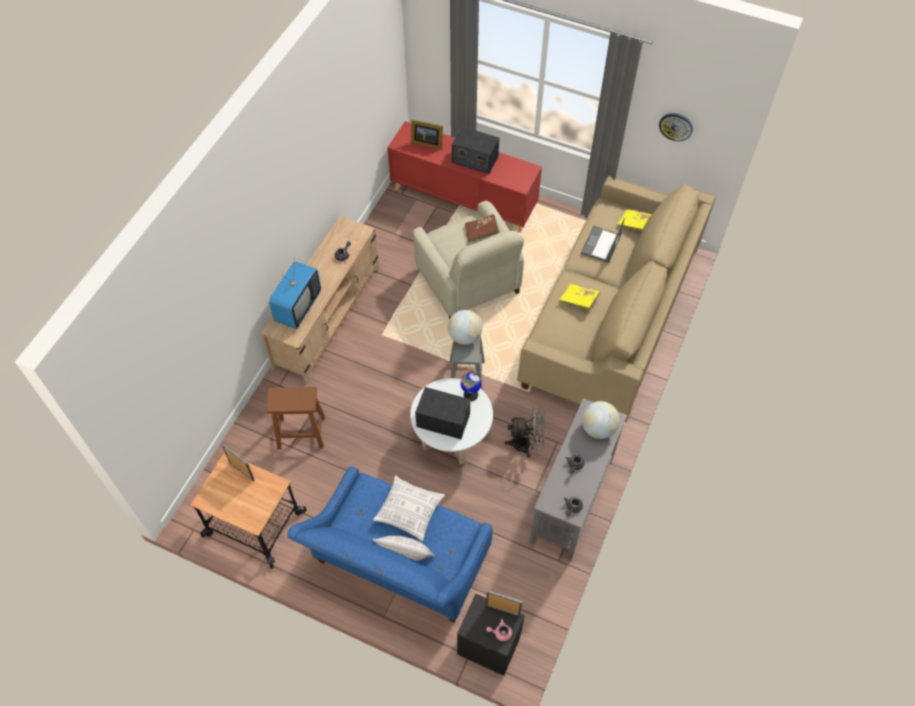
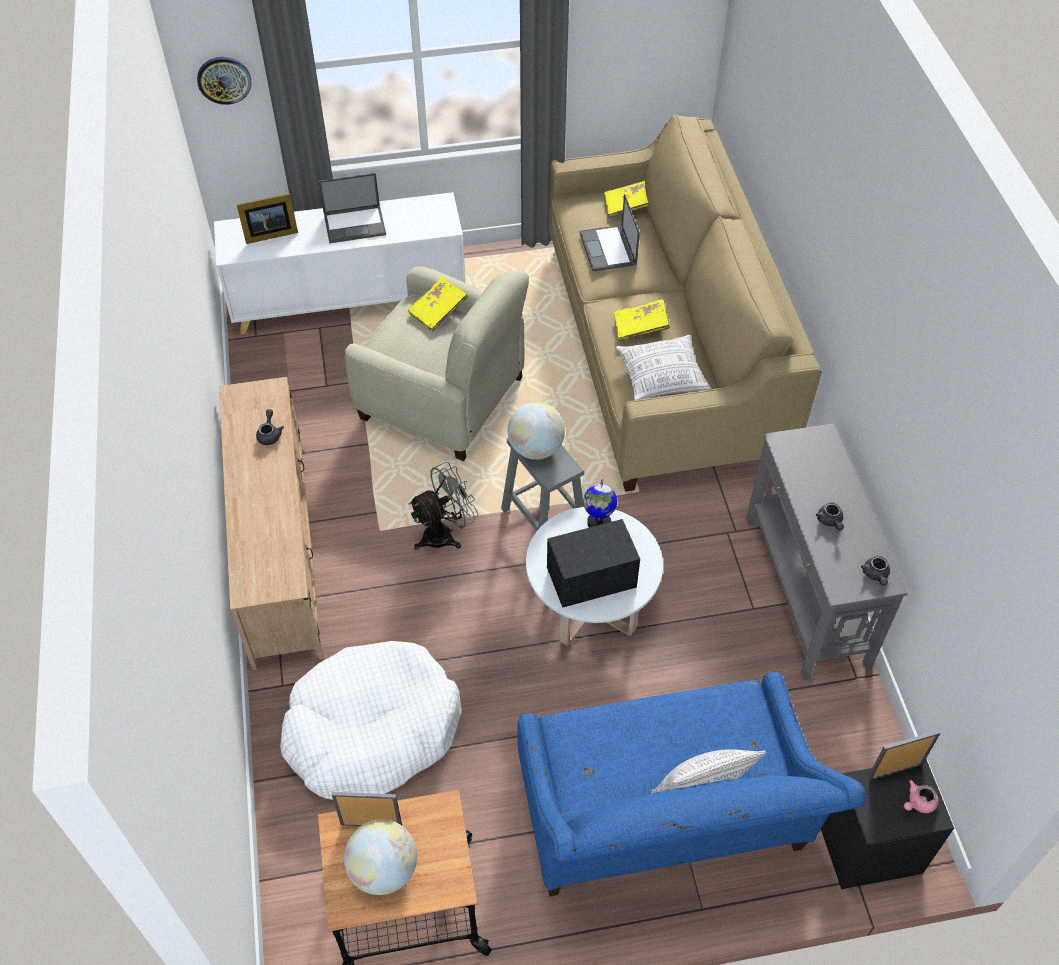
camera: 35 degrees left, 5 degrees down
(298, 307) = (260, 540): television -> none
(302, 432) = (372, 730): brown stool -> white dog bed
(409, 511) = (653, 725): pillow -> pillow (661, 377)
(464, 198) = (350, 300): red cabinet -> white cabinet
(474, 159) = (355, 224): radio -> laptop
(481, 232) = (438, 310): brown book -> yellow book
(526, 444) = (692, 558): grey fan -> grey fan (445, 533)
(598, 428) = (816, 459): globe -> globe (384, 870)
(676, 126) = (632, 37): wall clock -> wall clock (224, 79)

